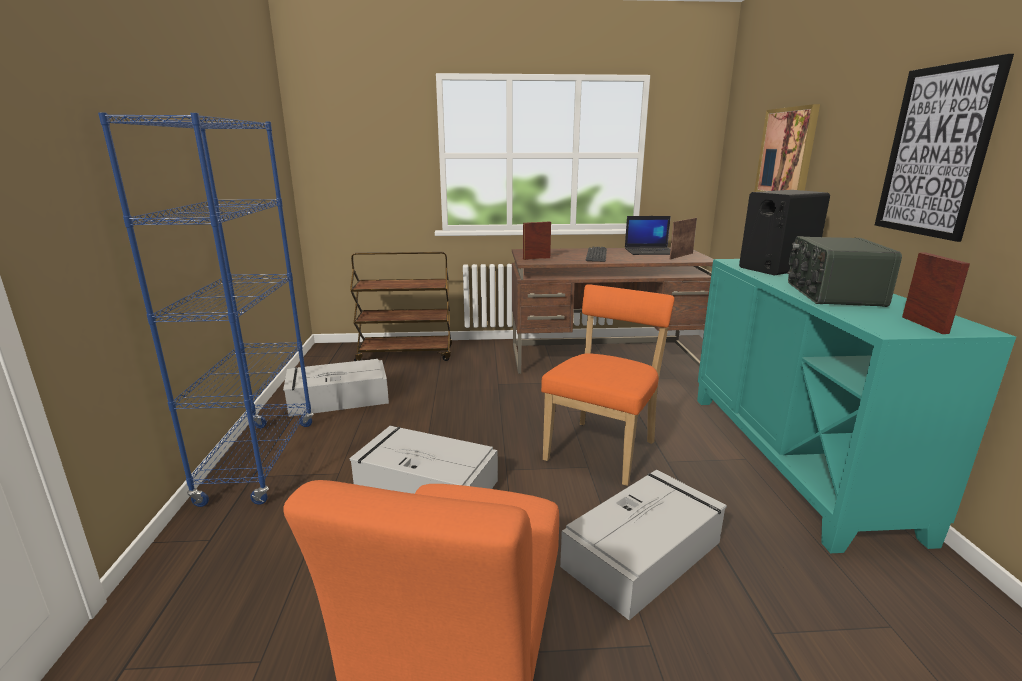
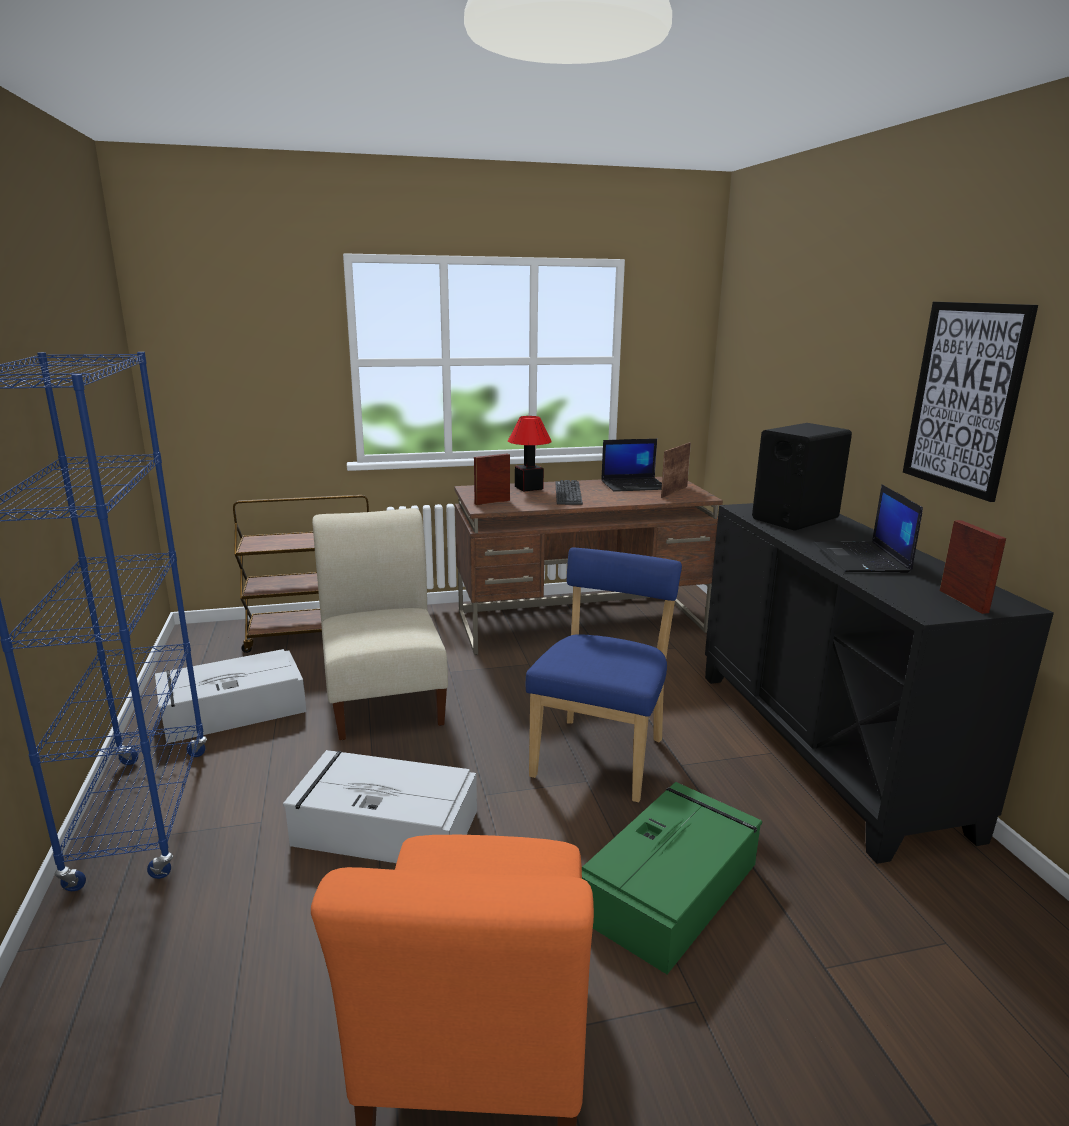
camera: 10 degrees left, 0 degrees up
(446, 396) = (384, 695): none -> beige chair
(567, 251) = (529, 488): none -> table lamp
(603, 449) = (601, 754): orange chair -> blue chair
(644, 553) = (671, 888): grey storage box -> green storage box
(786, 152) = (797, 370): picture -> none
(793, 458) = (824, 747): turquoise cabinet -> black cabinet
(832, 294) = (862, 558): radio -> laptop

